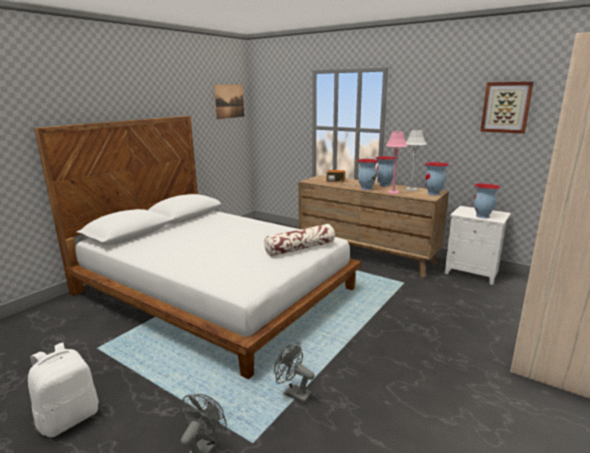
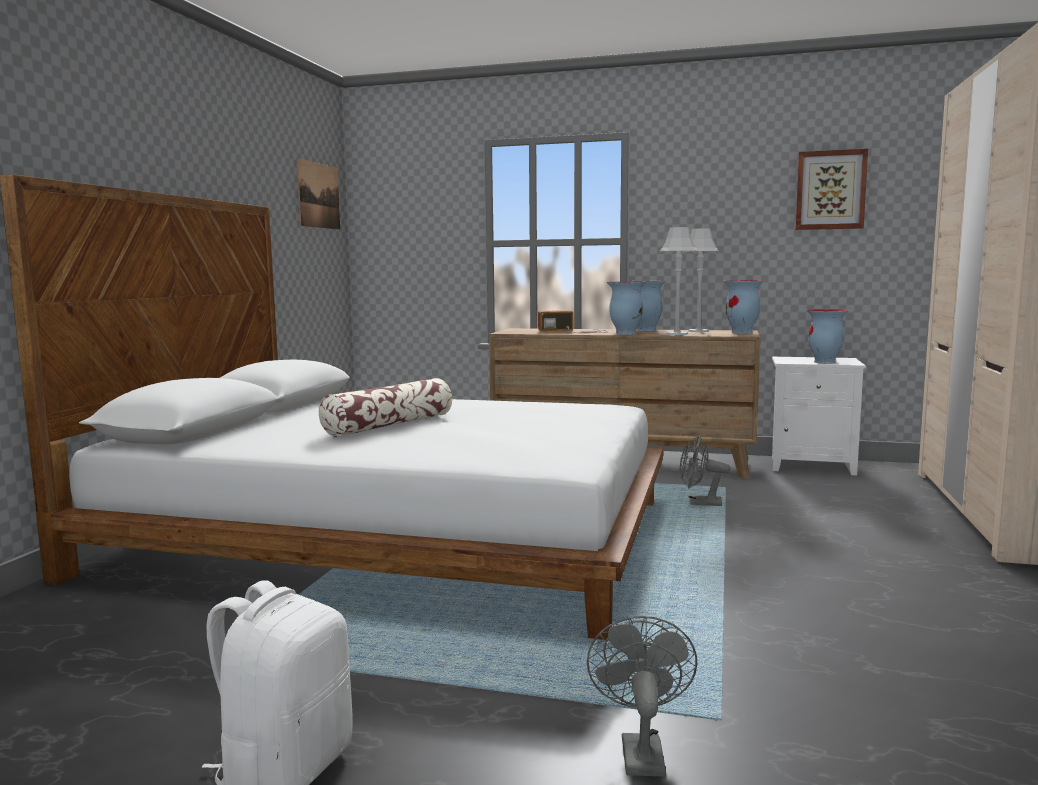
camera: 20 degrees left, 10 degrees down
(293, 393) = (711, 643): grey fan -> grey fan (699, 503)
(300, 248) = (584, 418): pillow -> pillow (390, 425)
(393, 192) = (676, 334): pink table lamp -> grey table lamp

